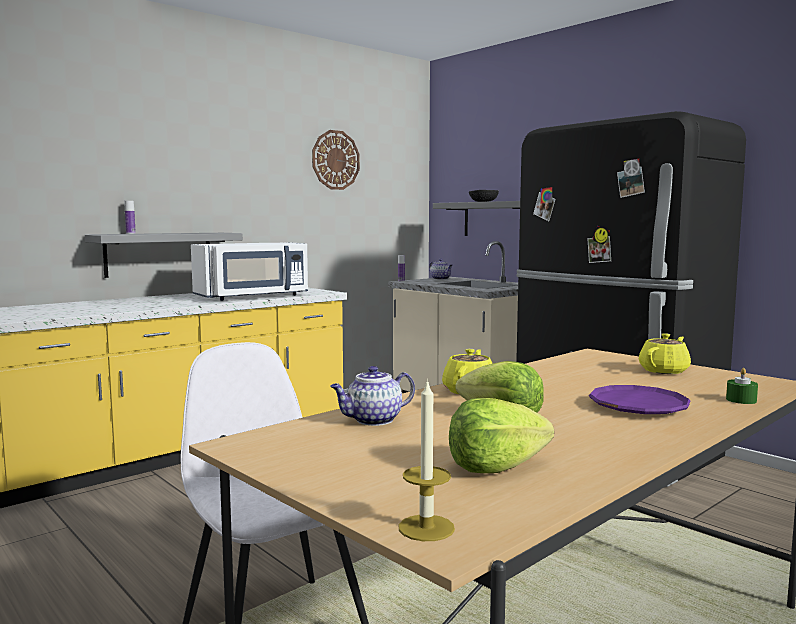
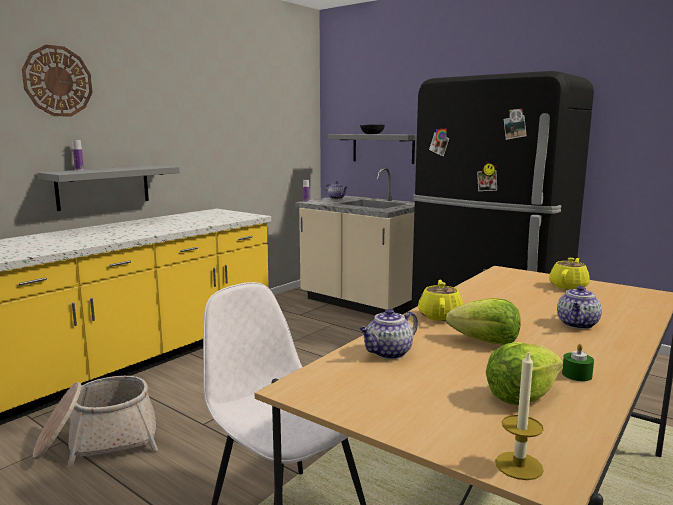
camera: 10 degrees left, 5 degrees up
(104, 529) = (99, 441): none -> basket
(253, 297) = (194, 223): white microwave -> none
(335, 160) = (247, 98): wall clock -> wall clock (58, 81)
(638, 407) = (577, 324): purple plate -> teapot
(741, 400) = (644, 313): green candle -> green candle (576, 375)

